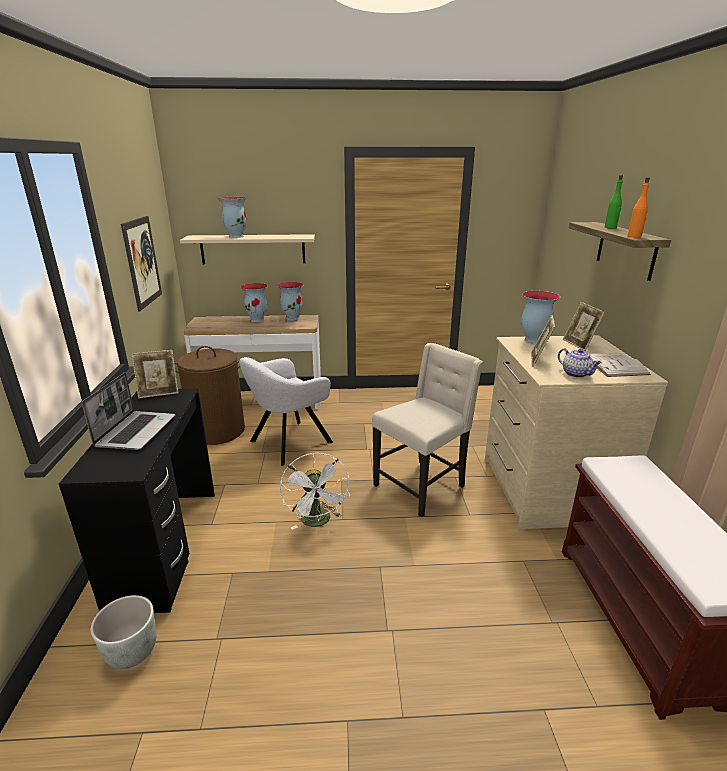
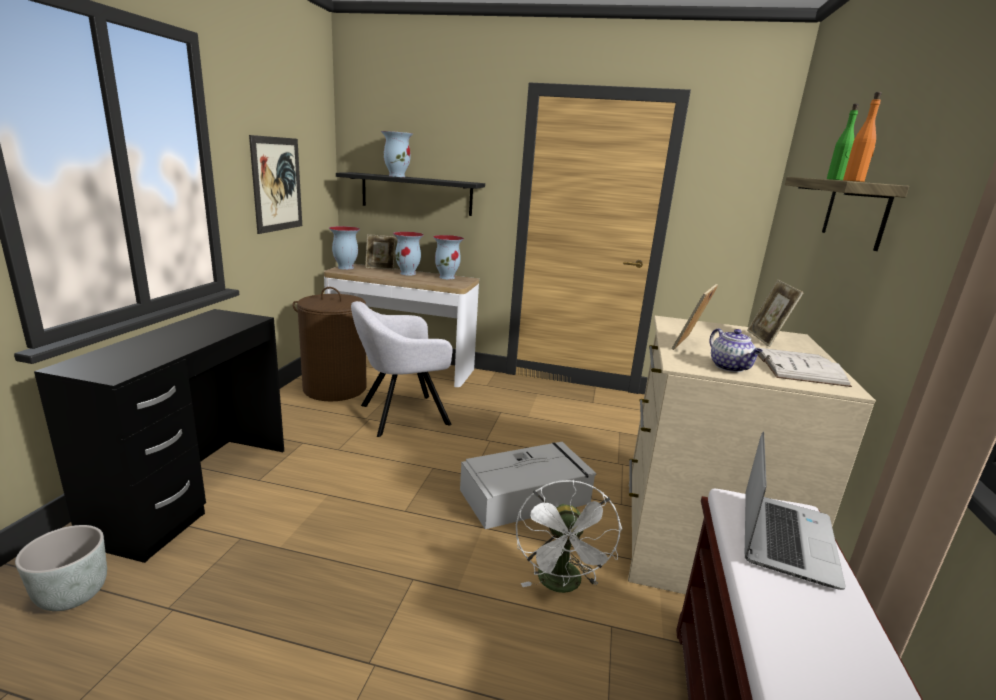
camera: 15 degrees right, 5 degrees down
(136, 431) = (166, 342): laptop -> laptop (784, 538)
(159, 393) = (230, 314): picture frame -> picture frame (380, 267)
(253, 249) = (416, 194): beige shelf -> black shelf
(318, 522) = (374, 507): white fan -> white fan (562, 585)
(421, 486) = (526, 496): beige chair -> grey storage box
(533, 340) = (702, 325): vase -> vase (345, 268)

